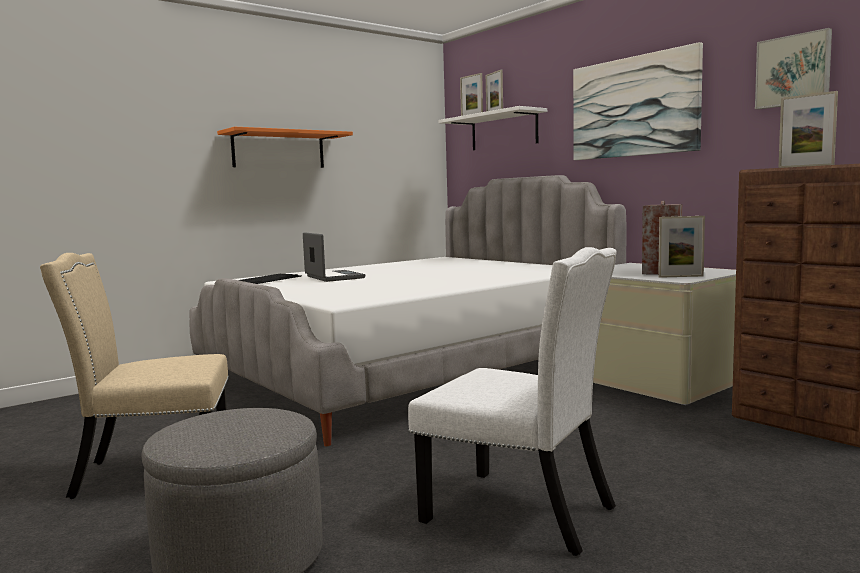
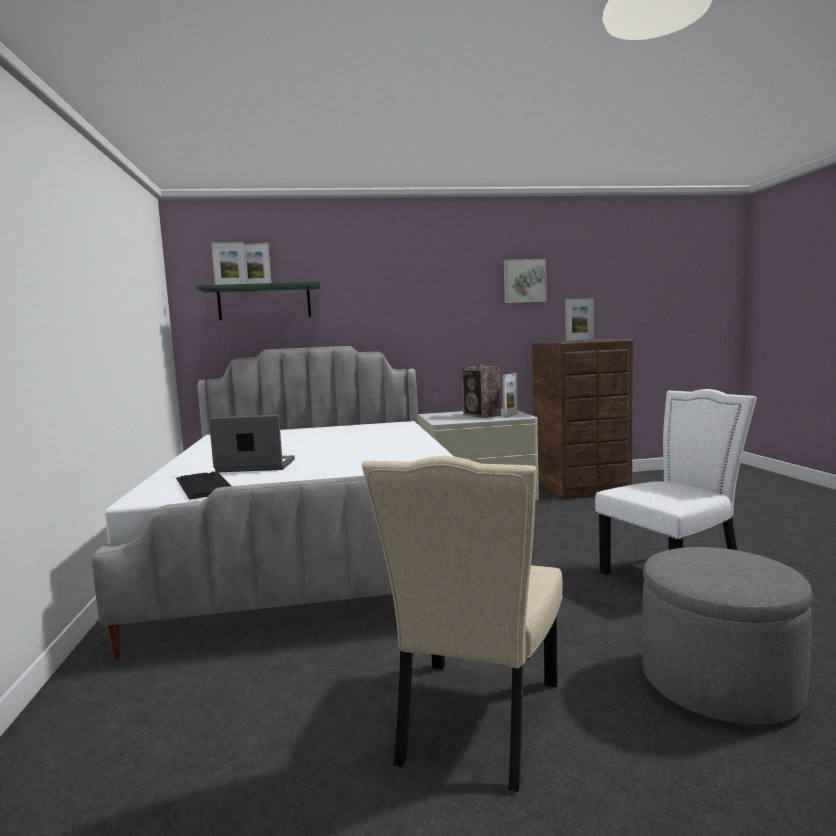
camera: 60 degrees left, 0 degrees up
(278, 150) = (90, 310): orange shelf -> none
(504, 131) = (264, 302): white shelf -> green shelf
(634, 107) = (410, 292): picture -> none

